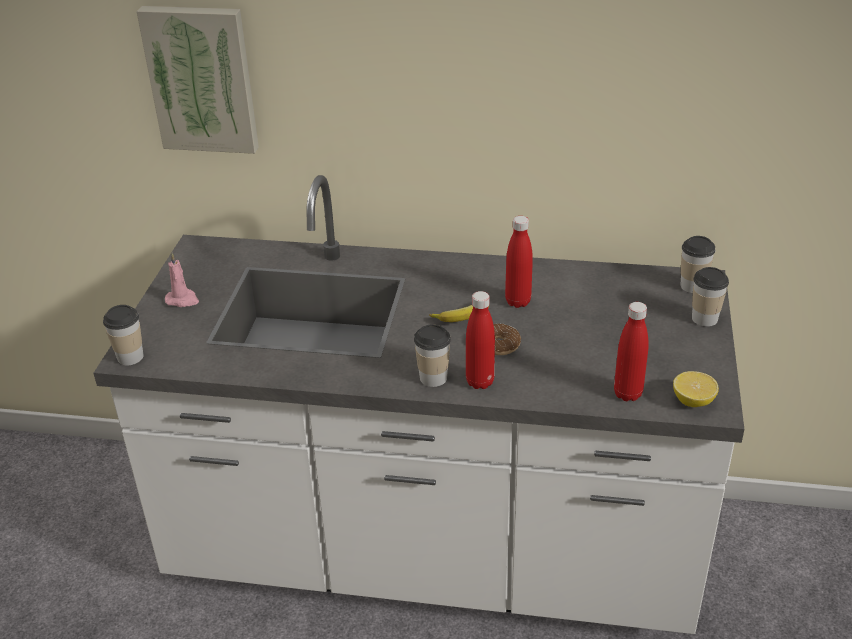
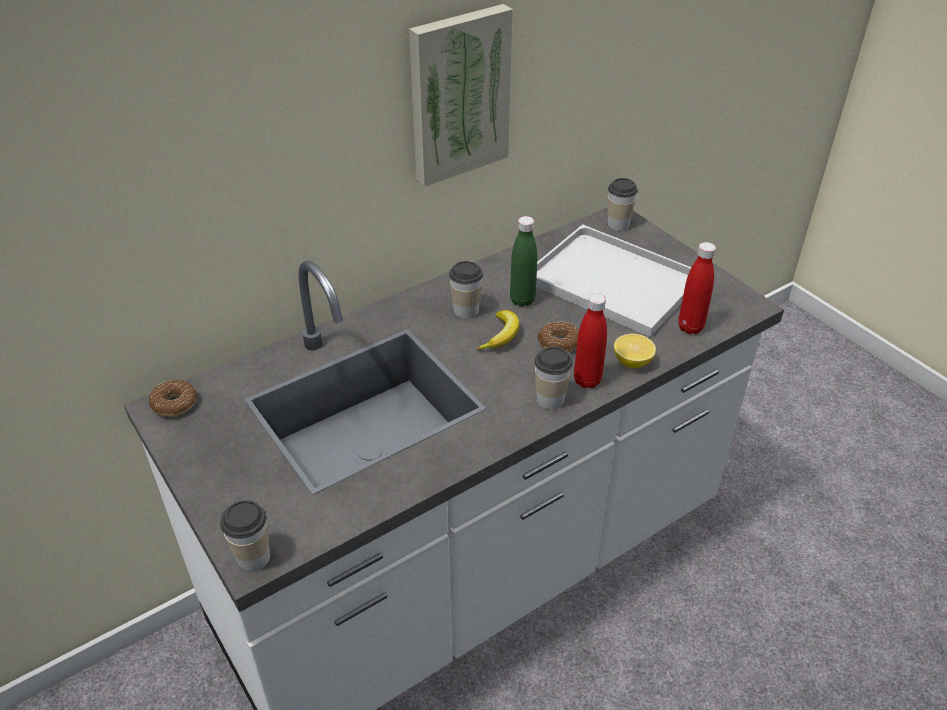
camera: 45 degrees left, 5 degrees up
(183, 300) = (225, 468): pink candle -> none
(202, 78) = (118, 207): picture -> picture (458, 94)
(207, 248) = (174, 404): none -> donut
(518, 301) = (522, 300): red bottle -> green bottle
(618, 327) = (616, 281): none -> white tray
(693, 401) = (733, 308): lemon -> lemon (632, 361)
(704, 318) = (658, 244): cup -> cup (466, 310)

